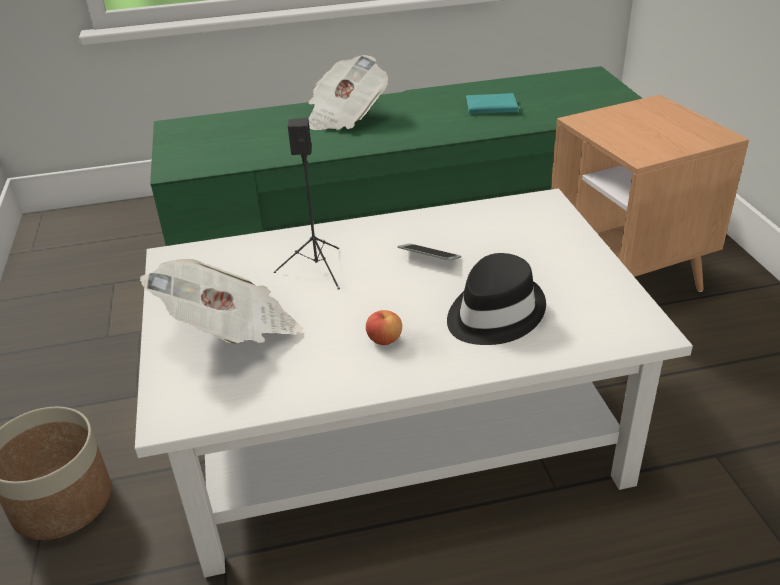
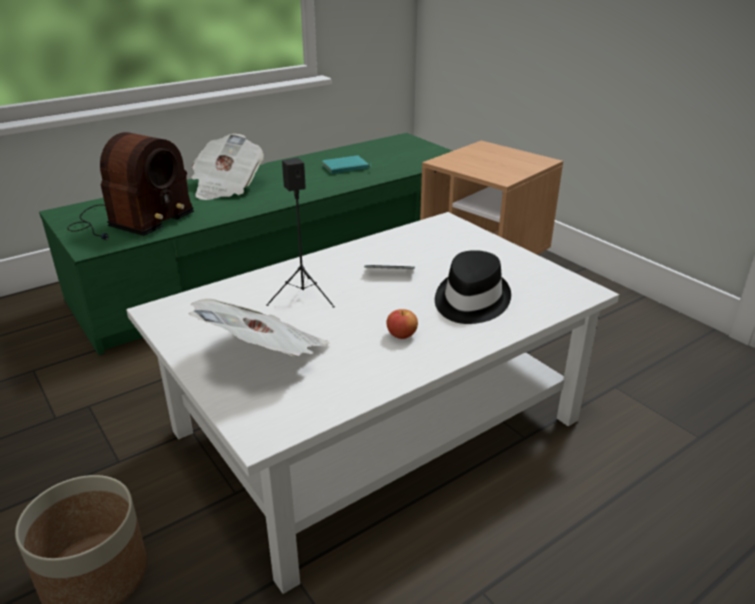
camera: 25 degrees left, 5 degrees down
(225, 145) = (130, 221): none -> radio

